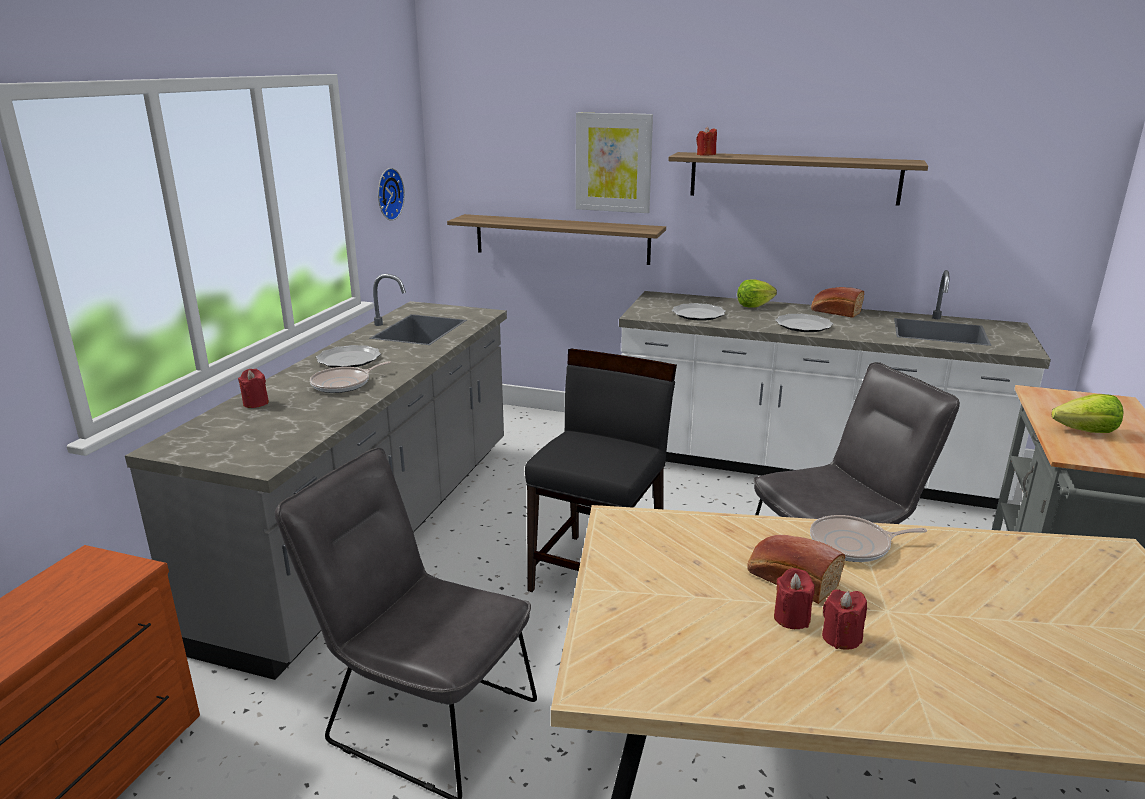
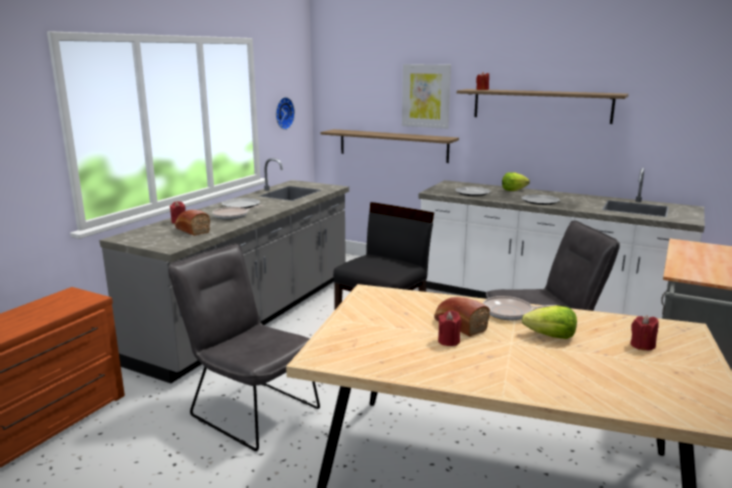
camera: 10 degrees right, 5 degrees down
(834, 312) = (567, 195): bread -> bread (191, 230)
(841, 638) = (473, 352): red candle -> red candle (642, 345)
(1086, 431) = (700, 263): lettuce -> lettuce (551, 336)

